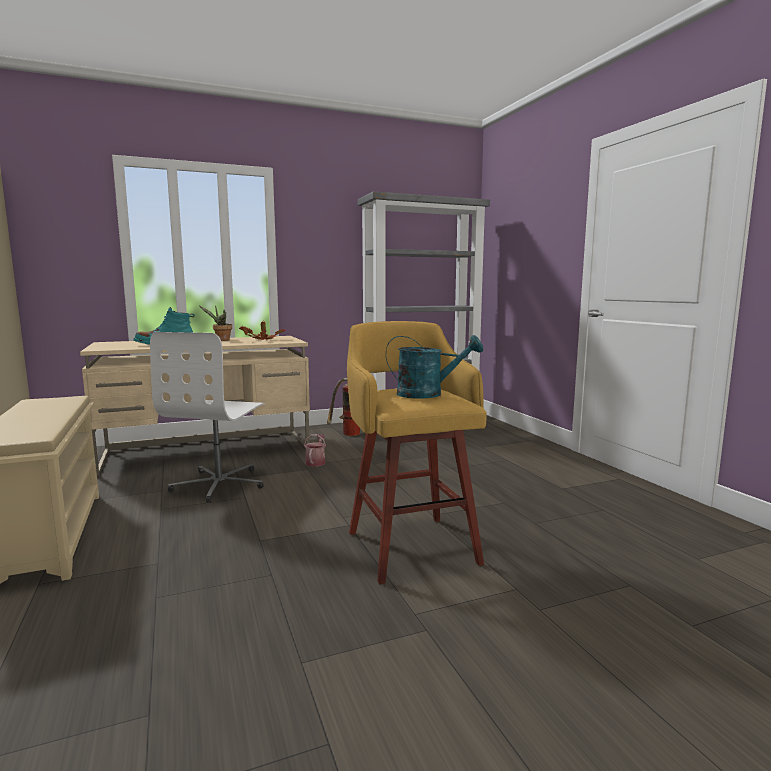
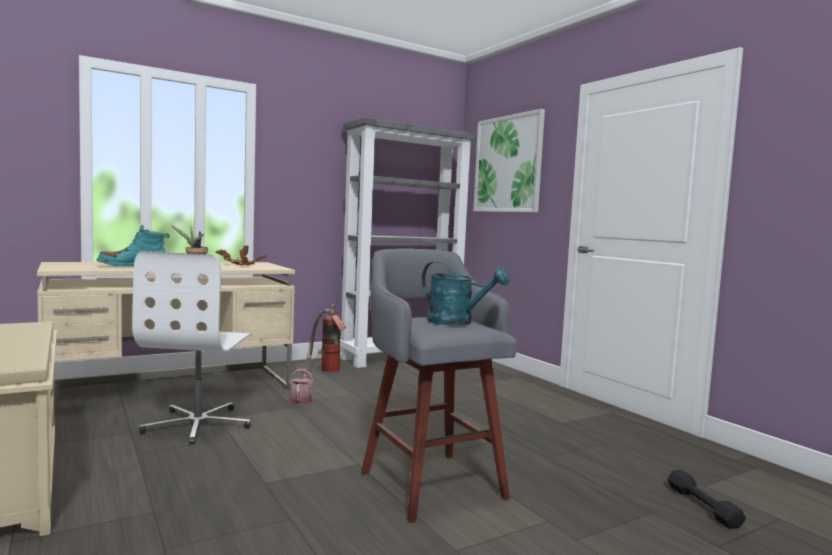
camera: 10 degrees left, 5 degrees down
(411, 545) = (430, 482): yellow stool -> grey stool
(428, 394) = (457, 322): turquoise watering can -> turquoise watering can turned 45 degrees clockwise
(522, 228) = (508, 164): none -> picture
(689, 581) = (703, 506): none -> black dumbbell

